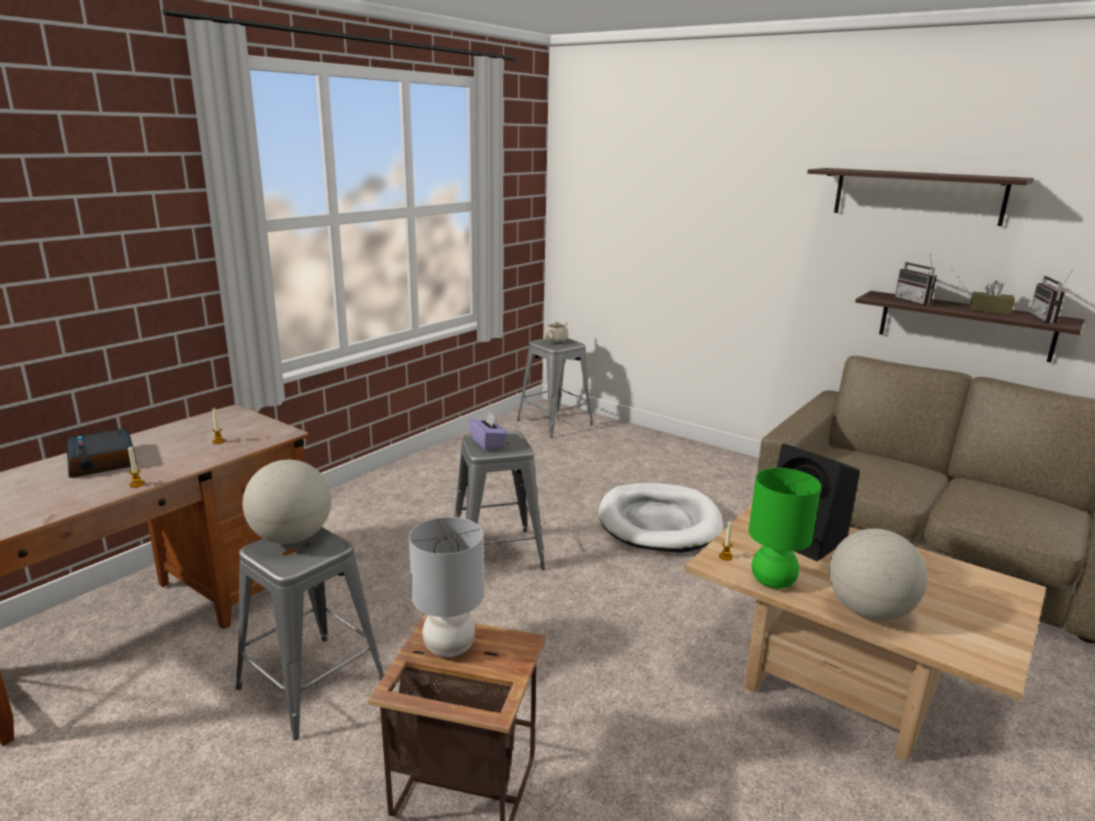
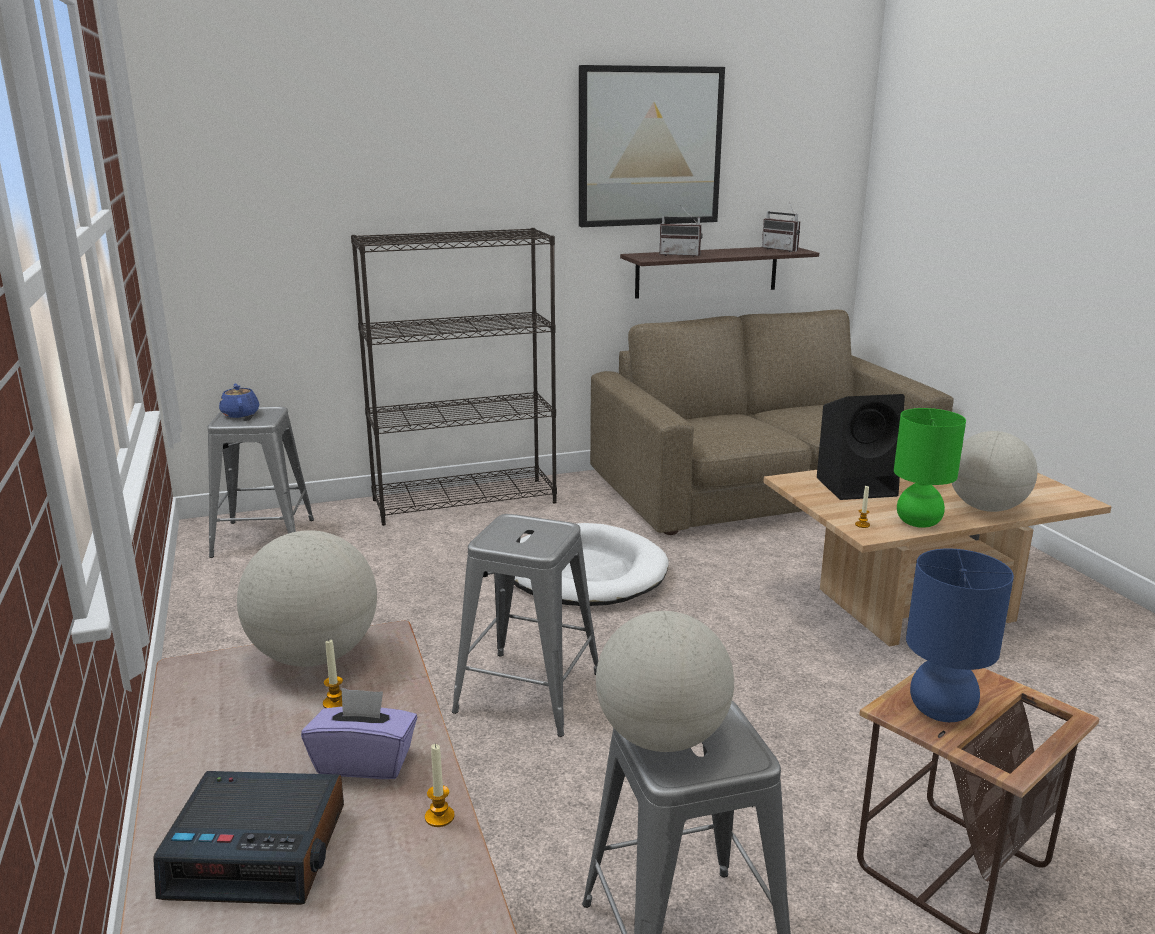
camera: 55 degrees left, 0 degrees up
(257, 426) = (315, 656): none -> globe
(449, 647) = (942, 712): grey table lamp -> blue table lamp
(488, 443) = (519, 539): purple tissue box -> purple tissue box (364, 762)
(556, 340) = (240, 414): beige teapot -> blue teapot
(687, 452) = (465, 501): none -> black bookcase
(917, 196) = (649, 147): shelf -> picture
(990, 310) = (737, 251): brown tissue box -> none

